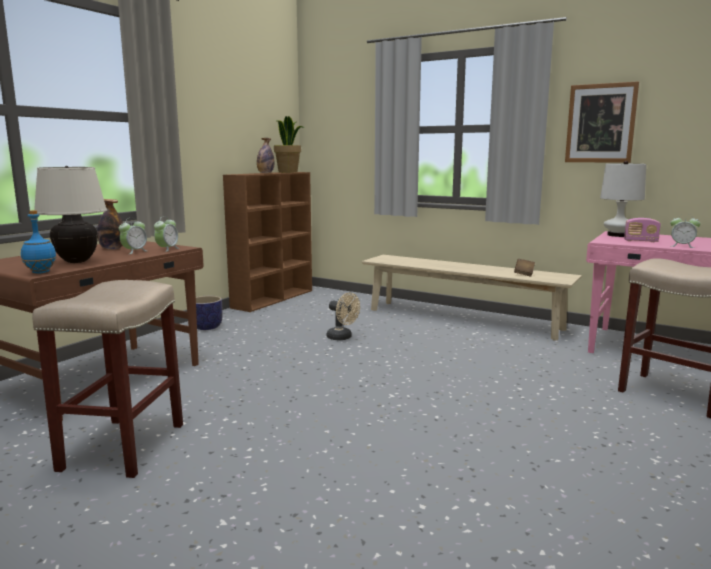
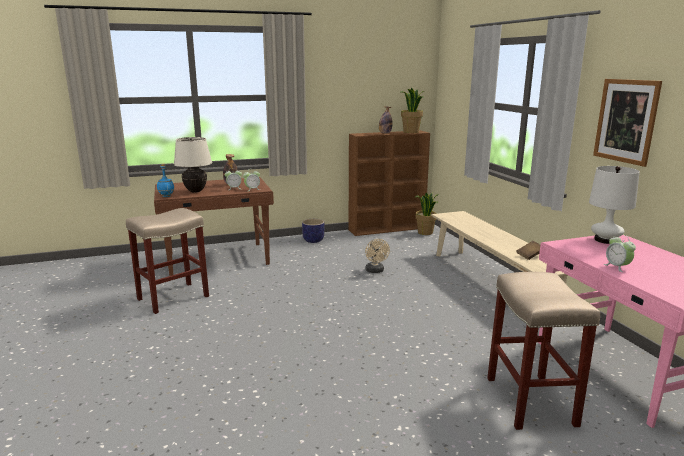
camera: 40 degrees right, 5 degrees up
(320, 294) = (425, 233): none -> potted plant
(640, 241) = (598, 252): radio -> none

